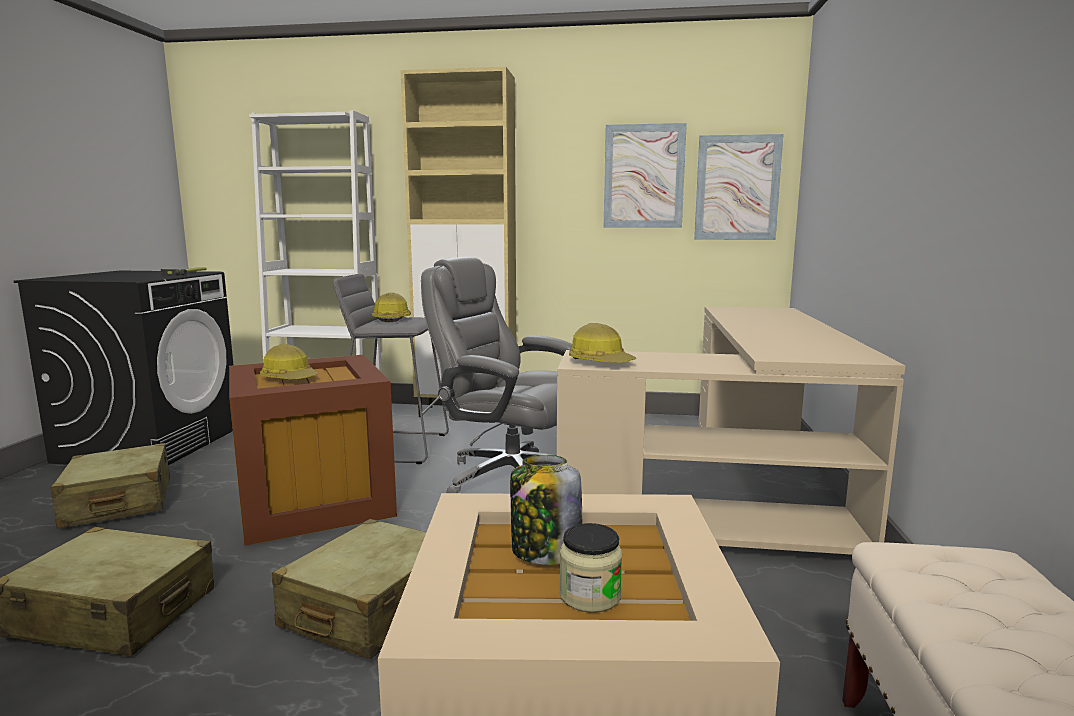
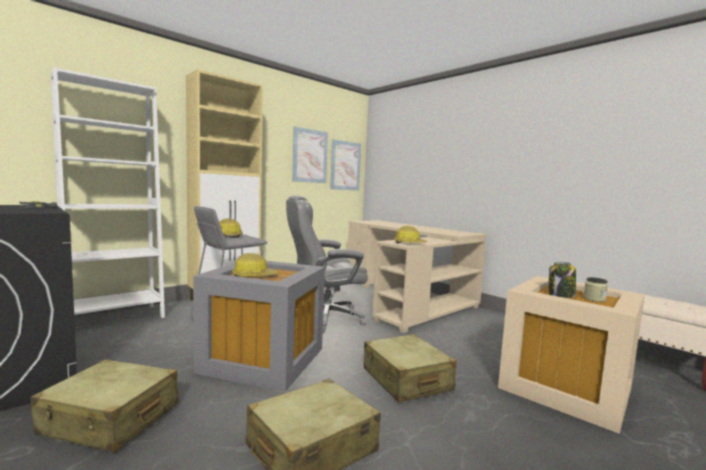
camera: 50 degrees left, 5 degrees down
(317, 501) = (262, 359): brown storage box -> grey storage box

